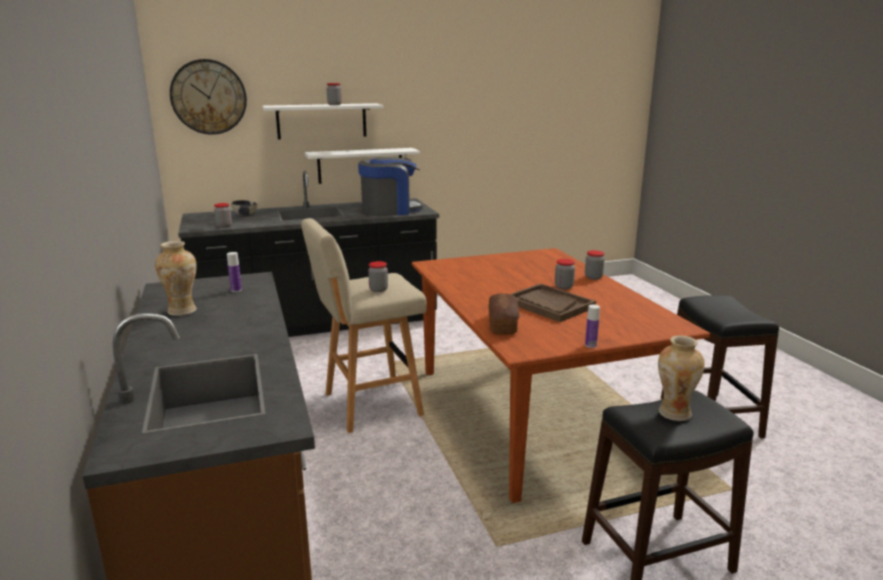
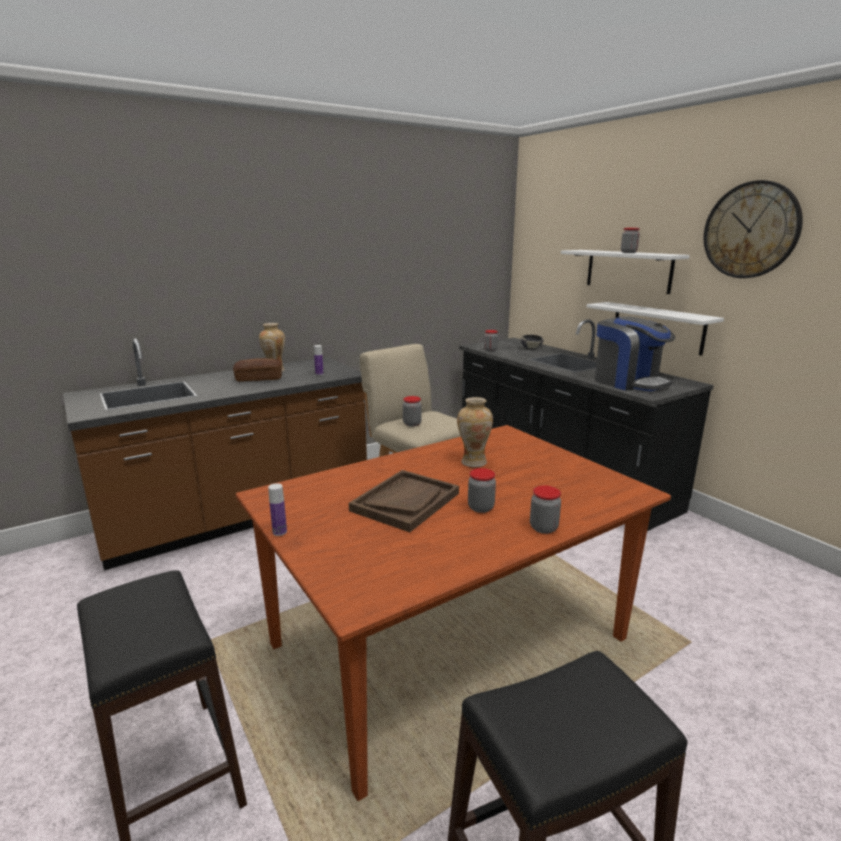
camera: 75 degrees right, 0 degrees up
(208, 97) = (546, 239): wall clock -> wall clock (751, 230)
(503, 324) = (333, 481): bread -> bread (259, 379)
(673, 413) = (145, 615): vase -> vase (473, 462)

